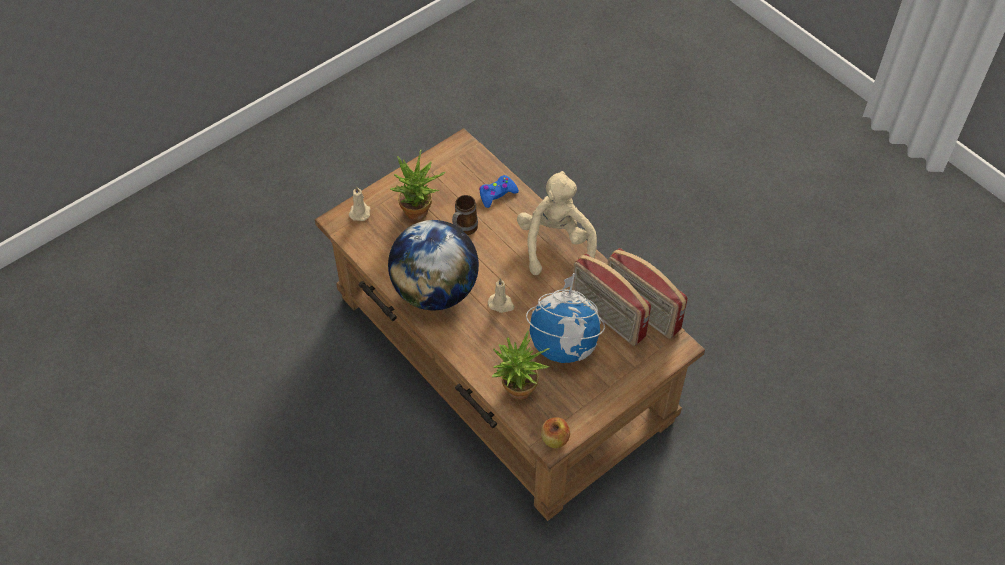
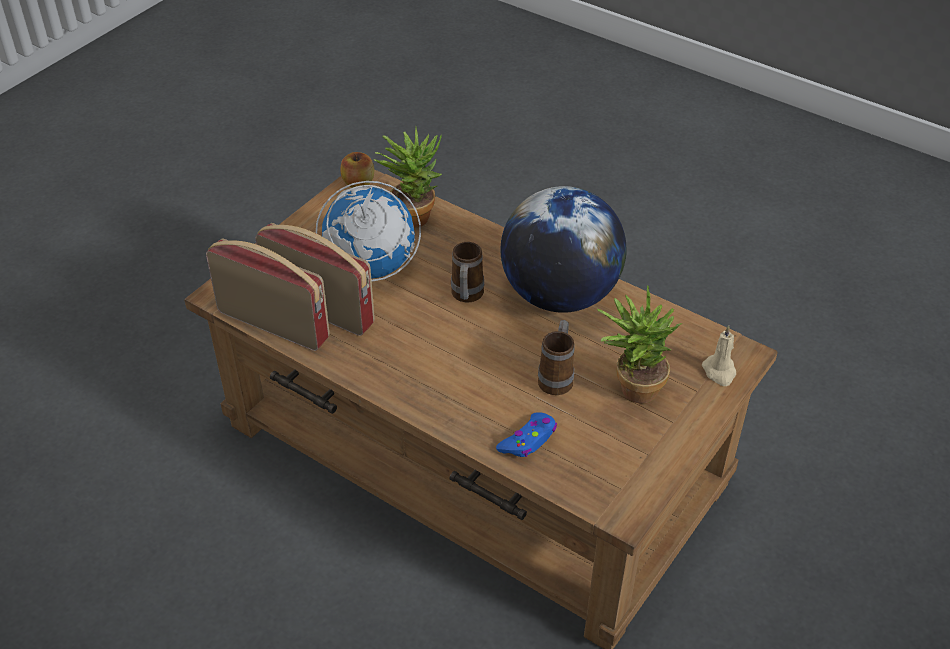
camera: 165 degrees right, 10 degrees down
(501, 304) = (466, 297): beige candle -> mug
(555, 244) = (414, 386): beige plush toy -> none

